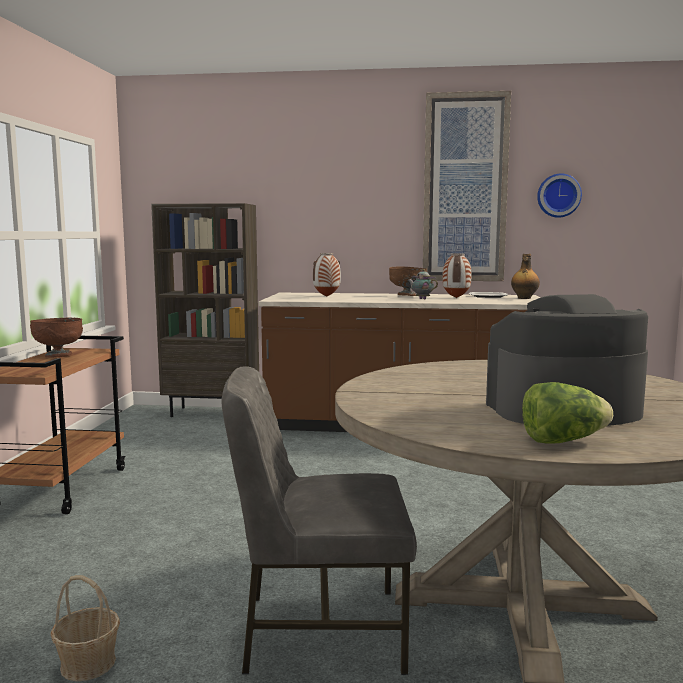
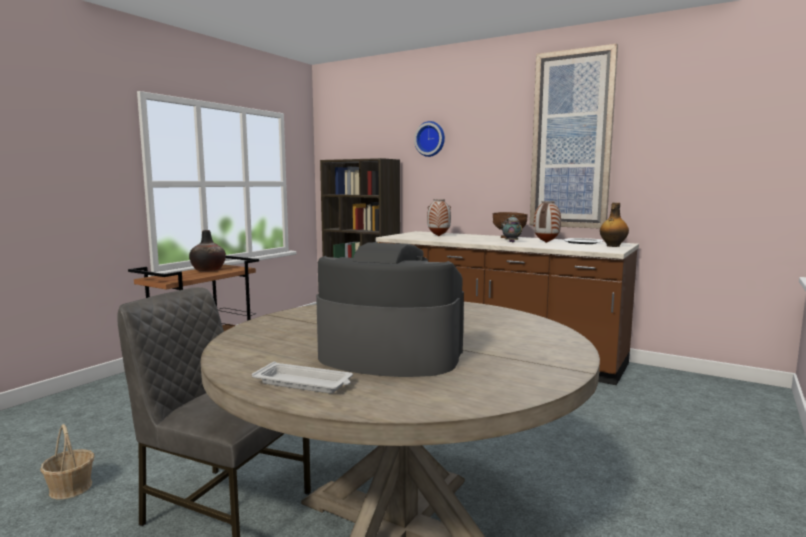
camera: 25 degrees right, 0 degrees up
(59, 356) = (208, 270): brown bowl -> vase
(558, 195) = (666, 144): wall clock -> wall clock (430, 139)
(562, 441) = (304, 383): lettuce -> white tray

